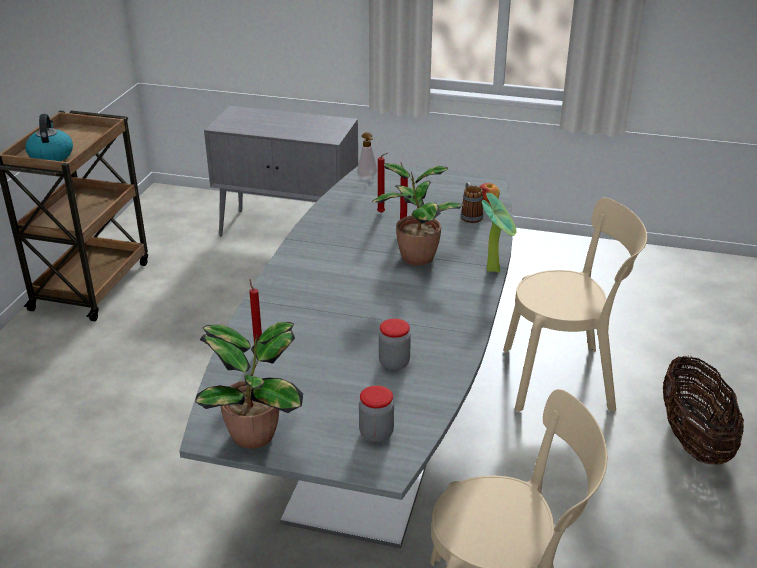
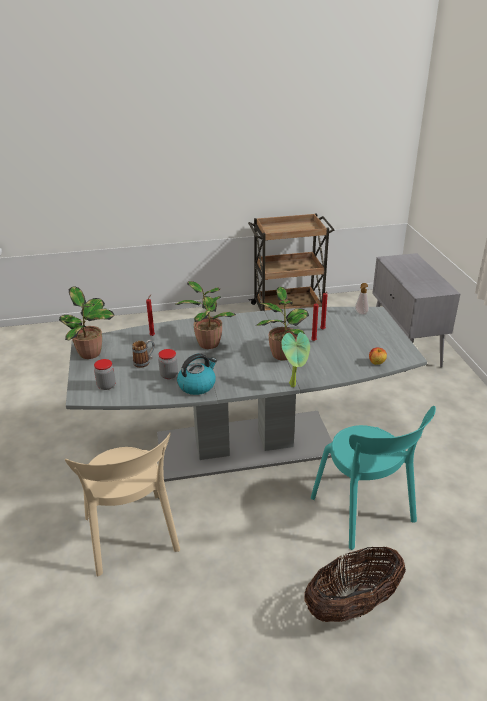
camera: 65 degrees right, 0 degrees up
(51, 155) = (277, 229): kettle -> kettle (197, 385)
(332, 307) = (207, 343): none -> potted plant
(470, 215) = (353, 360): mug -> mug (144, 362)
(564, 378) = (365, 512): beige chair -> turquoise chair

